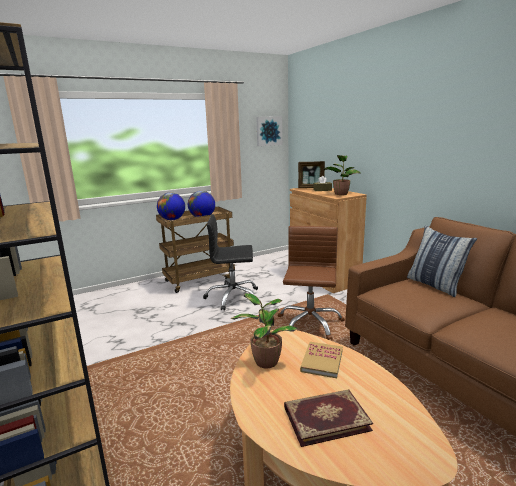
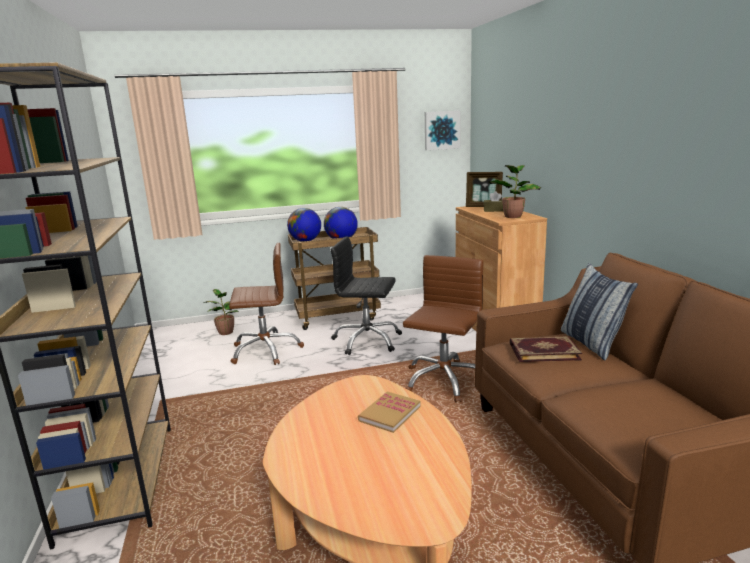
camera: 15 degrees right, 0 degrees up
(150, 314) = (266, 350): none -> brown office chair
(265, 361) = (327, 406): potted plant -> potted plant (225, 332)
(326, 418) = (353, 467): book -> book (543, 351)

